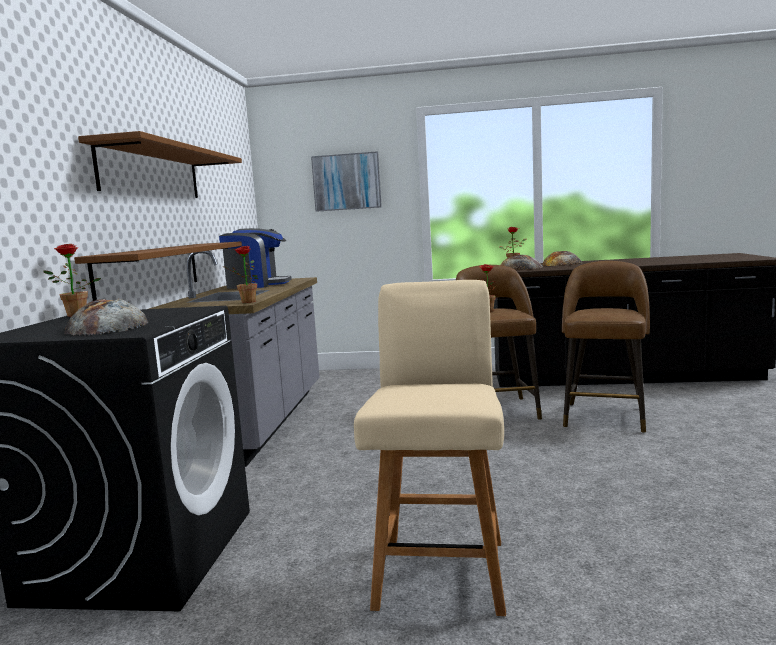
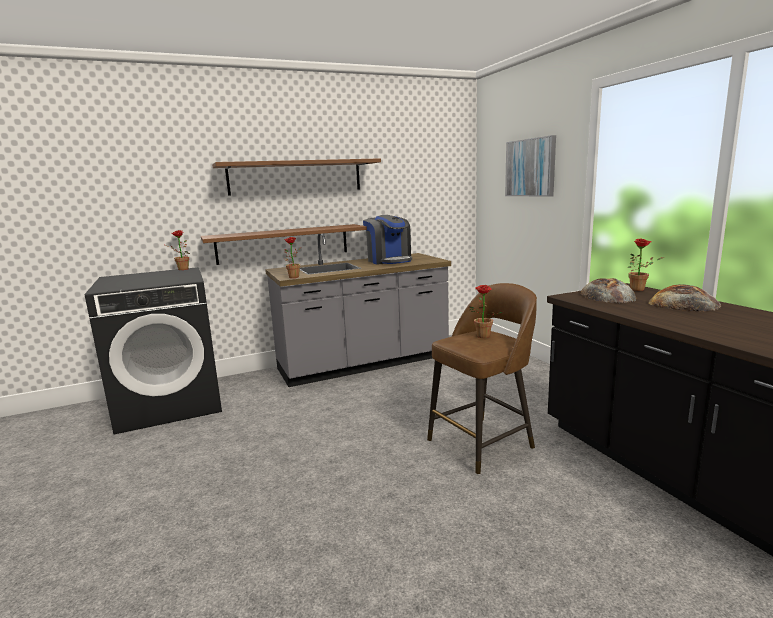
camera: 60 degrees right, 5 degrees up
(107, 326) = (129, 282): bread -> none
(441, 570) = (150, 500): beige chair -> none
(605, 416) = (532, 516): brown stool -> none

